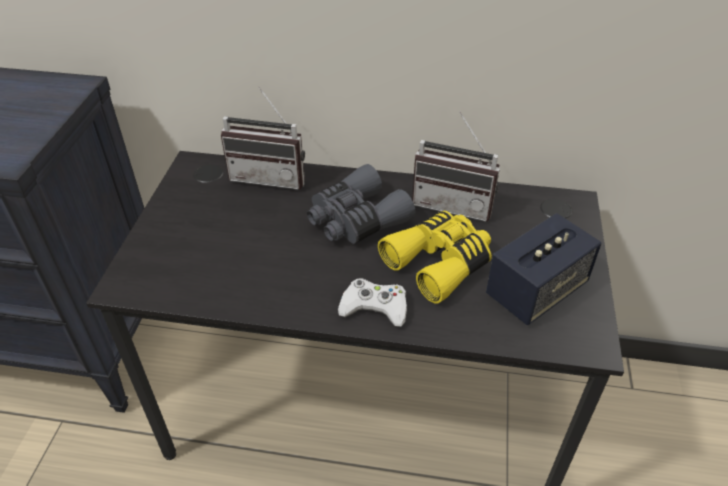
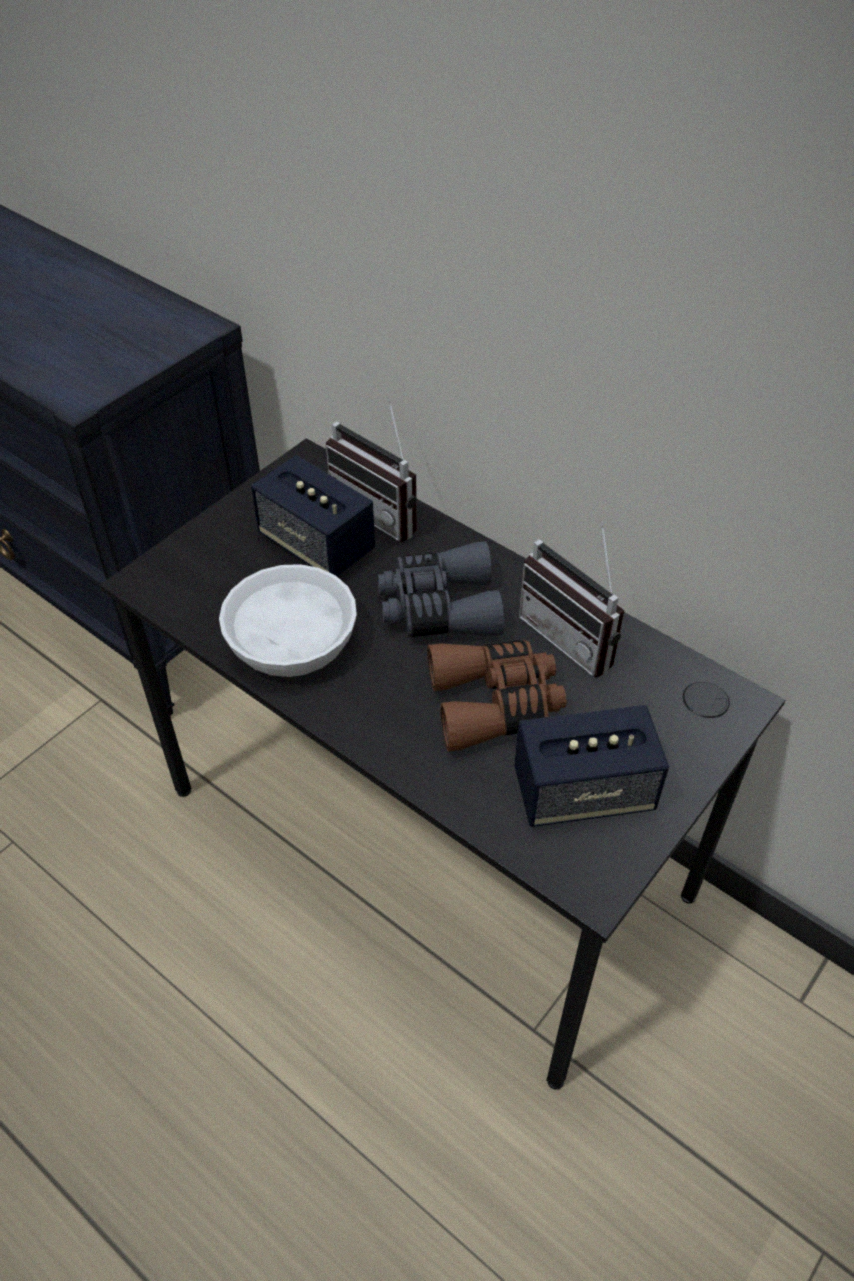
camera: 30 degrees right, 5 degrees up
(240, 213) = (316, 544): none -> speaker
(270, 280) = (291, 639): none -> white bowl
(374, 307) = (378, 723): white game controller -> none
(439, 262) = (495, 703): yellow binoculars -> brown binoculars

